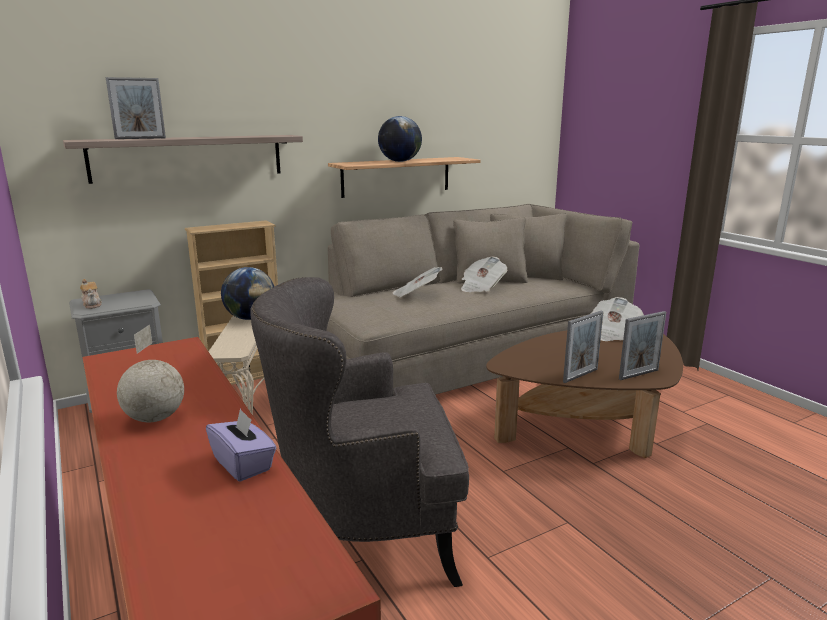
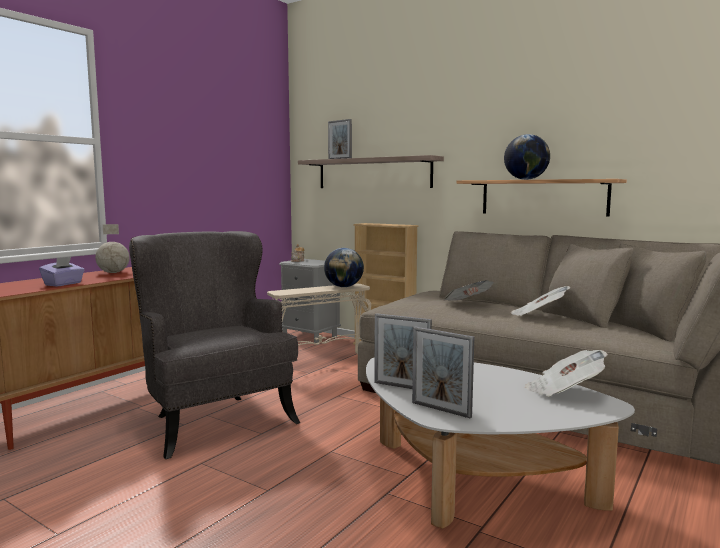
camera: 65 degrees right, 10 degrees down
(588, 425) = (472, 482): brown coffee table -> white coffee table

